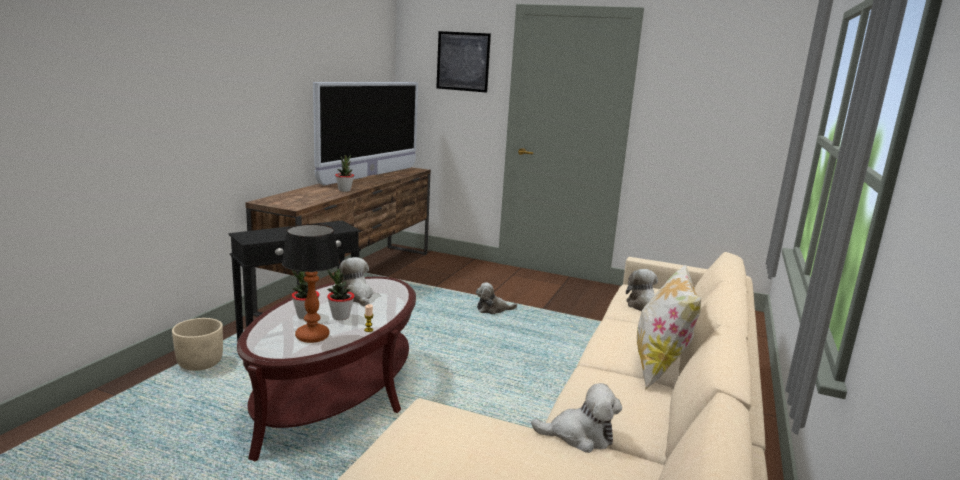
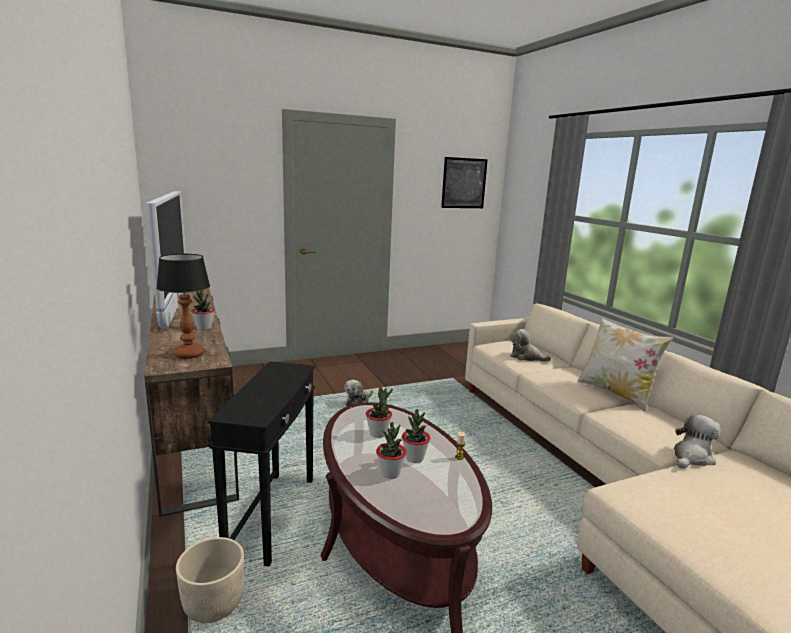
camera: 45 degrees left, 0 degrees up
(312, 336) = (442, 488): table lamp -> table lamp (188, 354)
(356, 296) = (378, 433): plush toy -> potted plant
(463, 61) = (228, 166): picture -> picture (464, 183)

